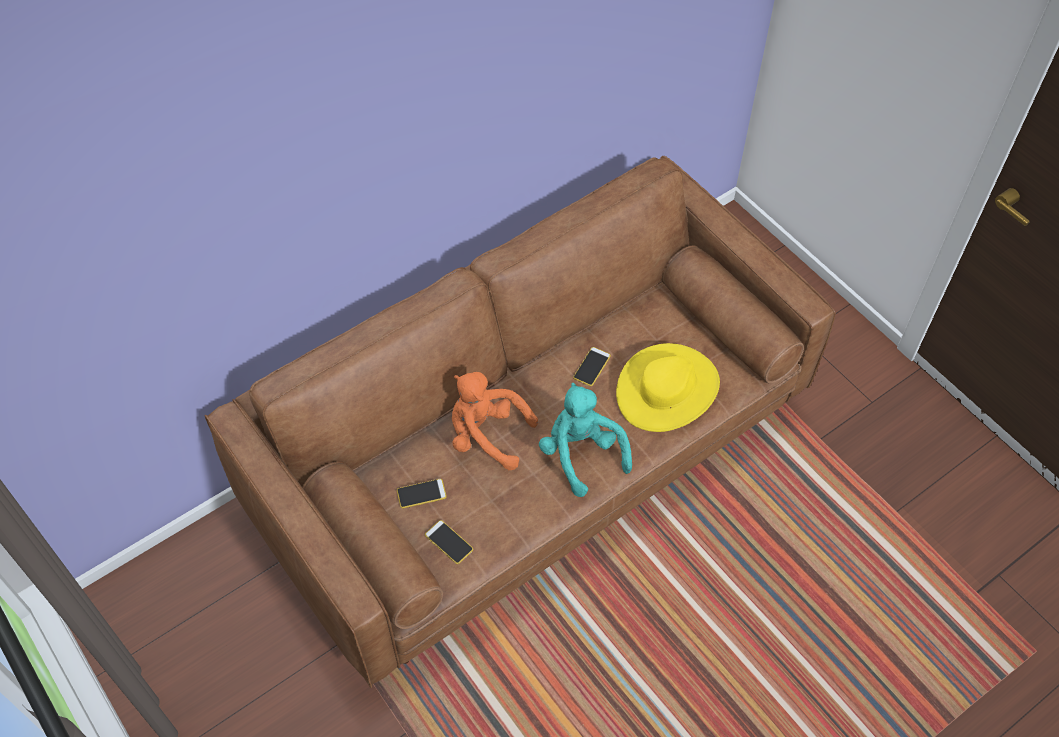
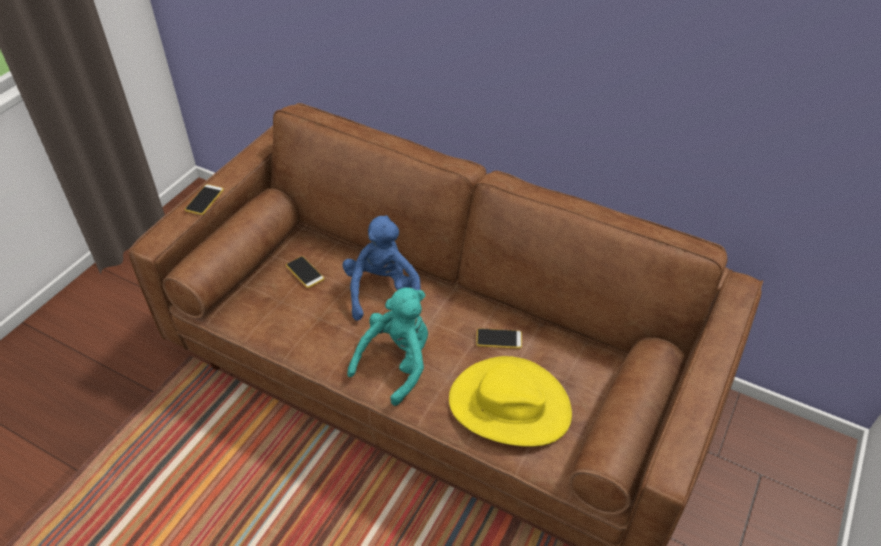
camera: 65 degrees right, 10 degrees down
(449, 542) = (265, 304): phone -> phone (204, 200)
(486, 435) = (383, 292): orange plush toy -> blue plush toy

